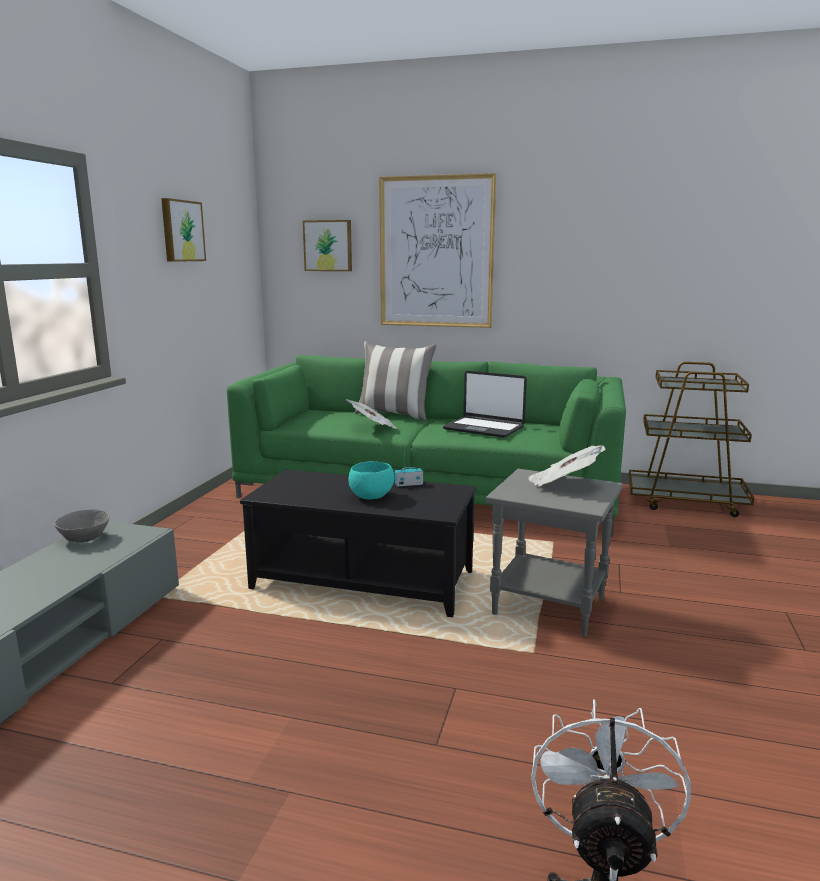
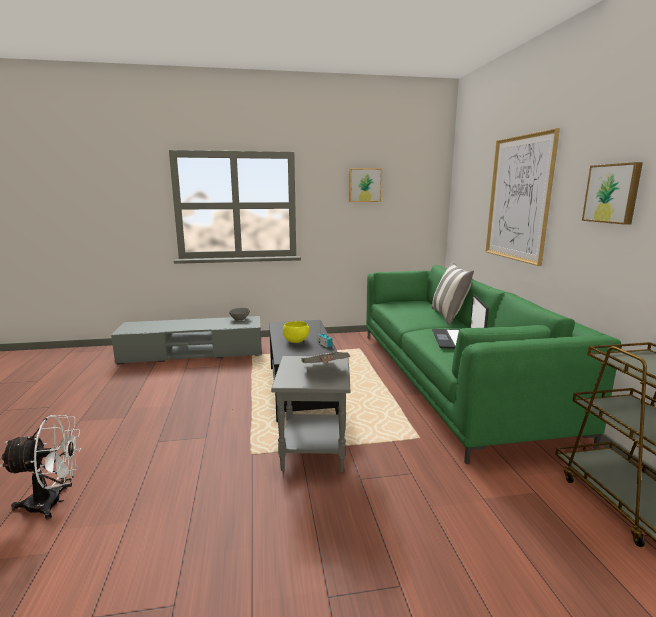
camera: 65 degrees right, 0 degrees up
(328, 246) = (473, 192): picture -> picture (612, 193)
(371, 497) = (295, 341): turquoise bowl -> yellow bowl
(373, 427) = (407, 317): newspaper -> none

